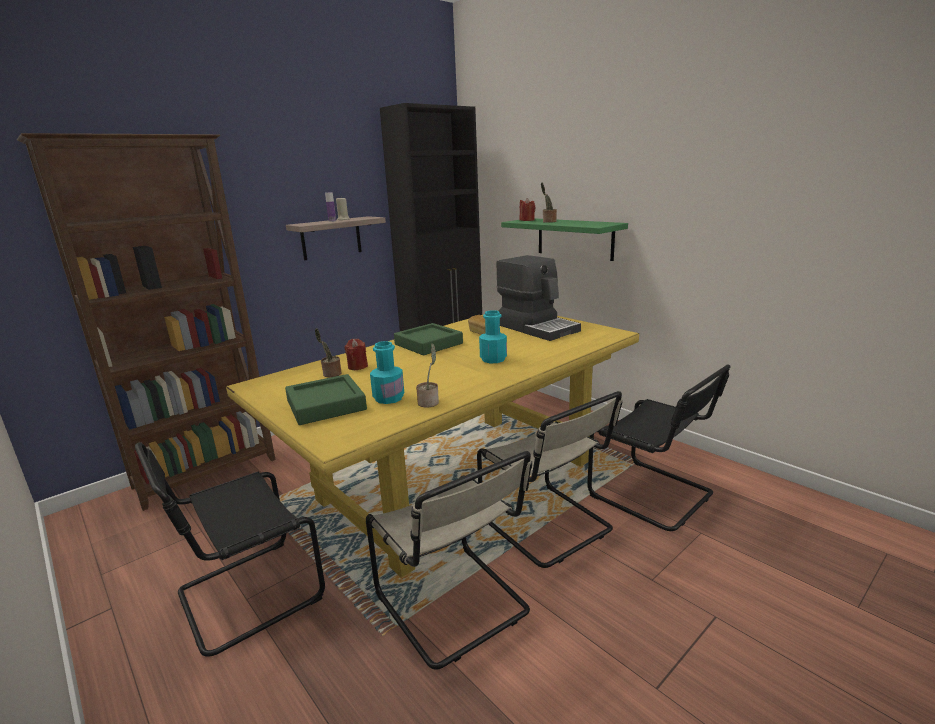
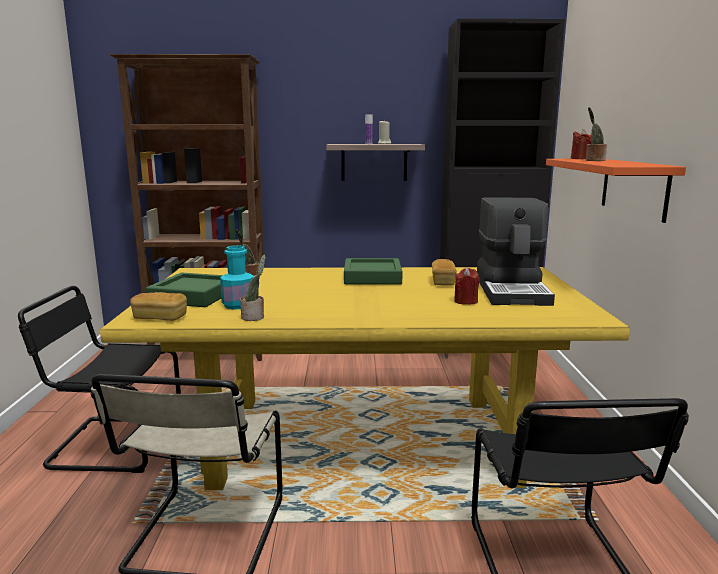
camera: 40 degrees right, 5 degrees down
(353, 432) = (160, 318): none -> bread
(357, 366) = (278, 278): red candle -> red candle (466, 301)
(493, 359) = (392, 303): turquoise bottle -> none
(549, 526) = (381, 525): beige chair -> none
(574, 238) = (634, 187): green shelf -> orange shelf

